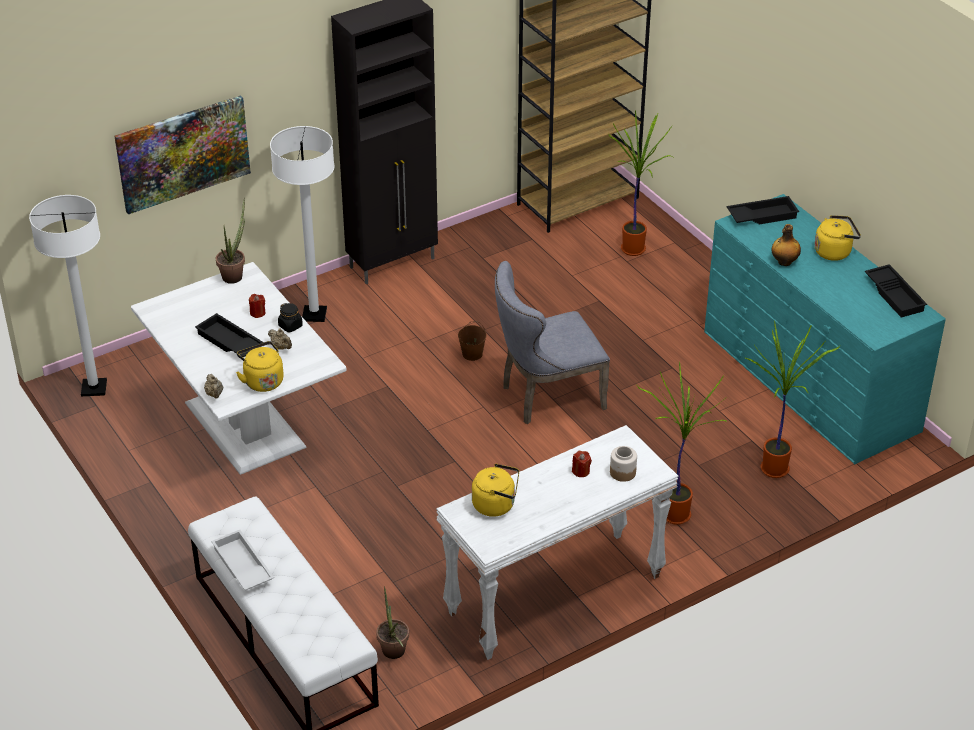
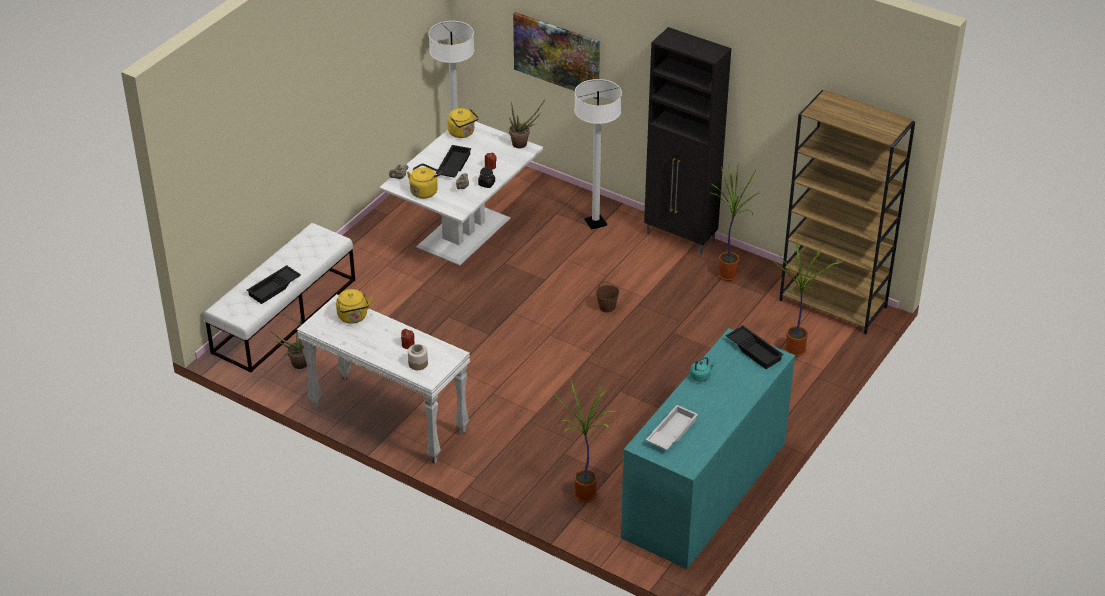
camera: 65 degrees right, 0 degrees up
(241, 566) = (285, 254): white tray -> white tray (671, 432)
(546, 397) = (586, 356): grey chair -> none
(674, 514) = (502, 455): potted plant -> potted plant (728, 274)
(784, 262) = (701, 376): bottle -> turquoise kettle
(834, 251) = (736, 400): yellow kettle -> yellow kettle (462, 133)
(895, 295) = (703, 445): black tray -> black tray (274, 288)

